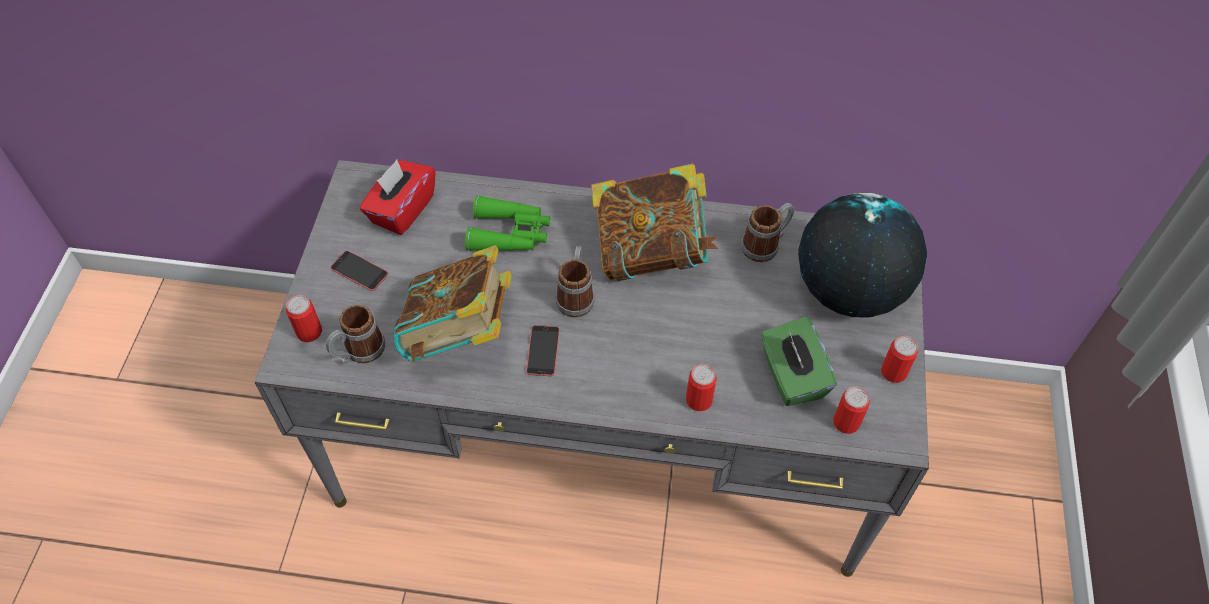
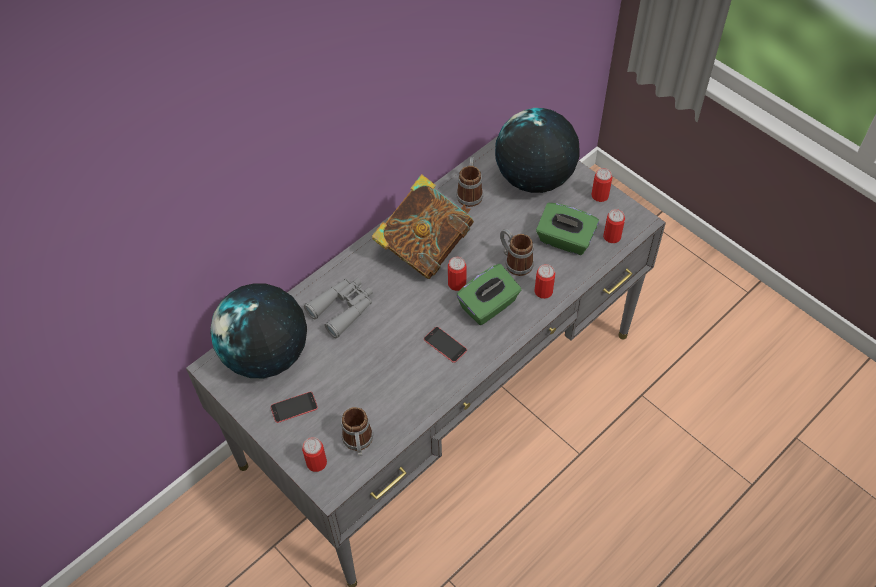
camera: 50 degrees left, 0 degrees up
(402, 210) = (266, 355): red tissue box -> globe
(459, 333) = (394, 380): book -> none
(510, 233) = (343, 308): green binoculars -> grey binoculars
(576, 295) = (421, 304): mug -> mug (514, 261)
(630, 359) = (489, 306): none -> green tissue box
(632, 310) = (457, 283): none -> can

